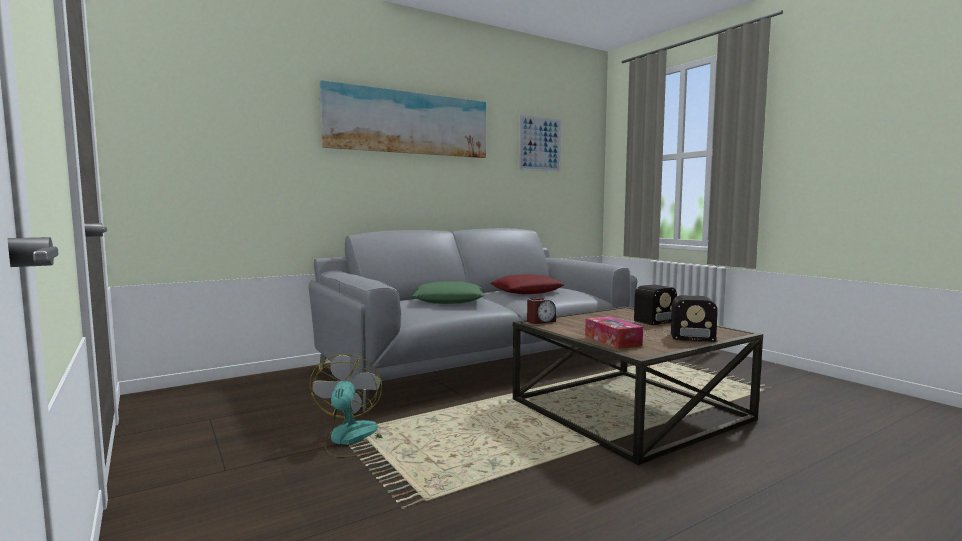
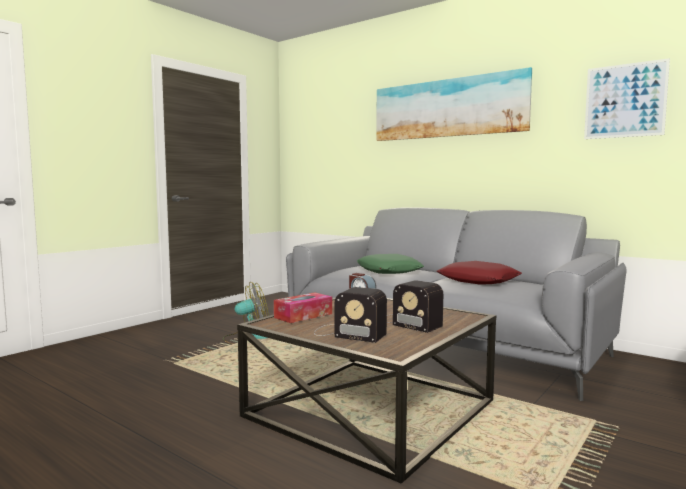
camera: 70 degrees right, 0 degrees up
(676, 336) = (347, 333): radio -> radio turned 60 degrees counterclockwise

